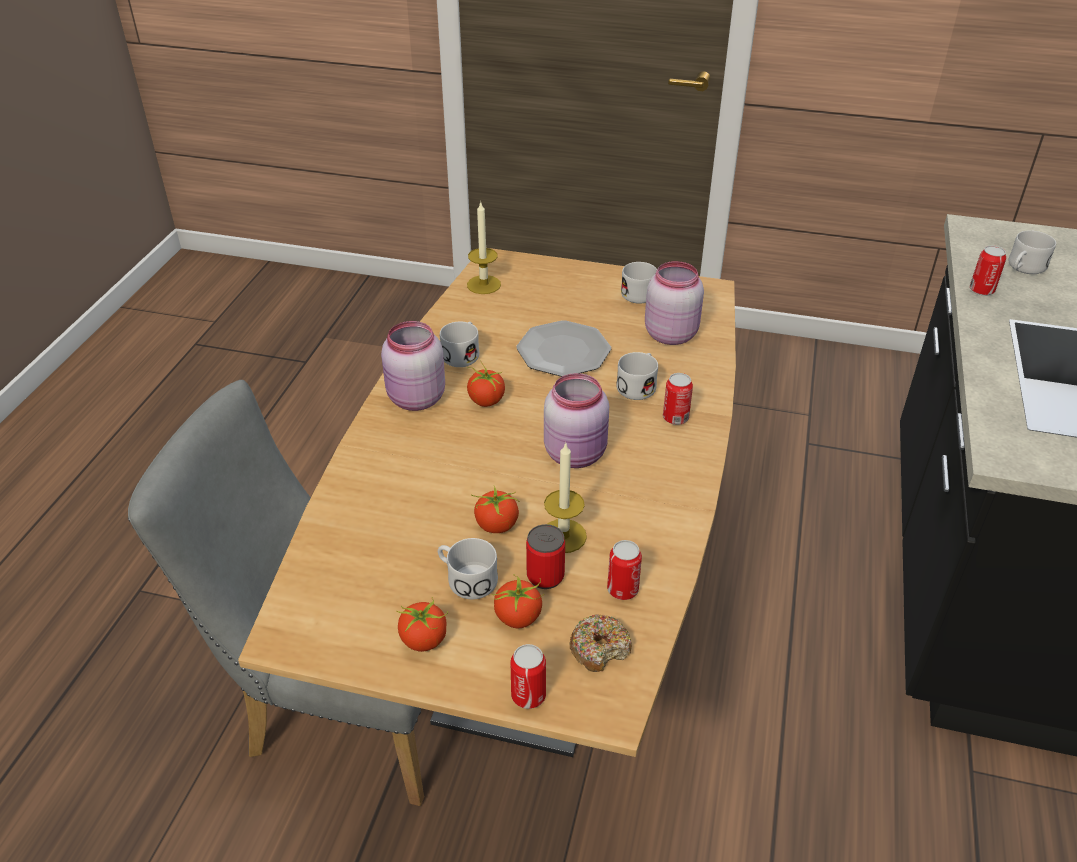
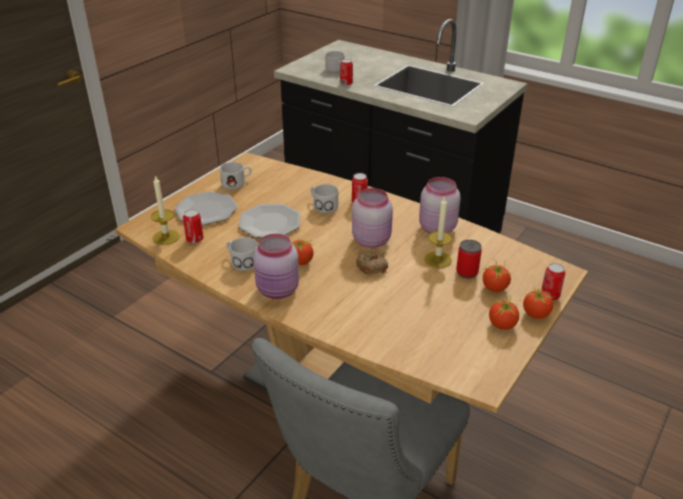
camera: 70 degrees left, 5 degrees down
(466, 578) = (459, 300): white mug -> none
(496, 525) = (419, 281): tomato -> tomato (536, 314)
(560, 294) = (206, 210): none -> plate
(599, 648) = (523, 266): donut -> donut (372, 266)
(622, 589) = (485, 250): can -> can (195, 239)
(670, 333) = (281, 184): pink jar -> pink jar (436, 228)

